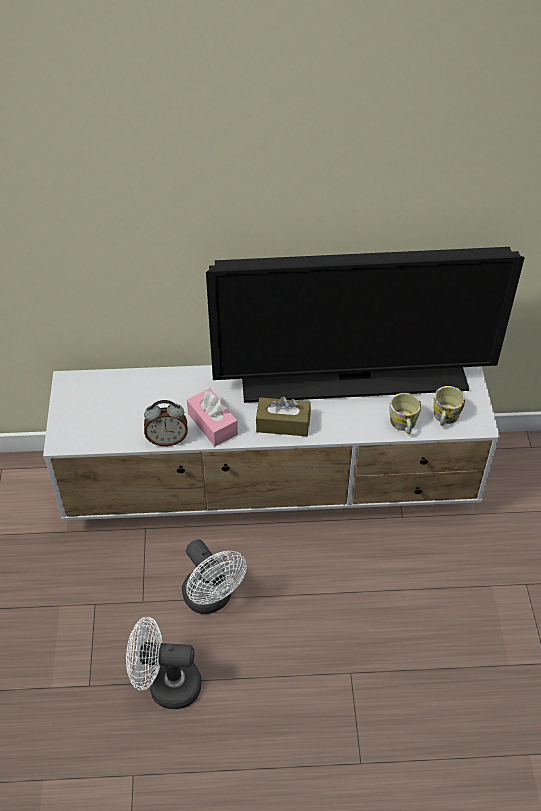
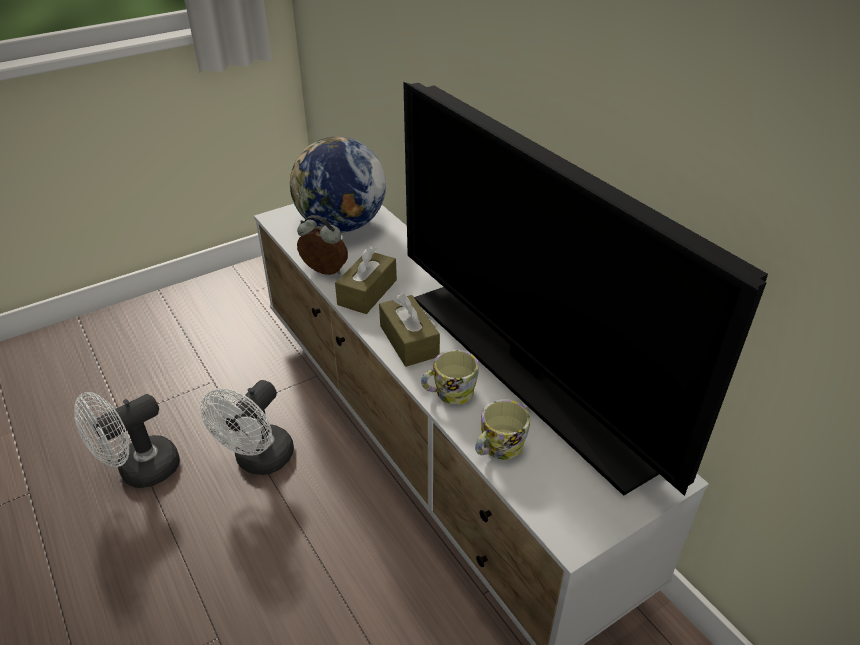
camera: 60 degrees right, 10 degrees down
(110, 405) = (341, 225): none -> globe
(166, 685) = (140, 471): white fan -> white fan turned 105 degrees counterclockwise
(167, 439) = (323, 272): alarm clock -> alarm clock turned 150 degrees clockwise
(212, 424) = (367, 292): pink tissue box -> brown tissue box
(445, 417) = (549, 488): mug -> mug (449, 392)

